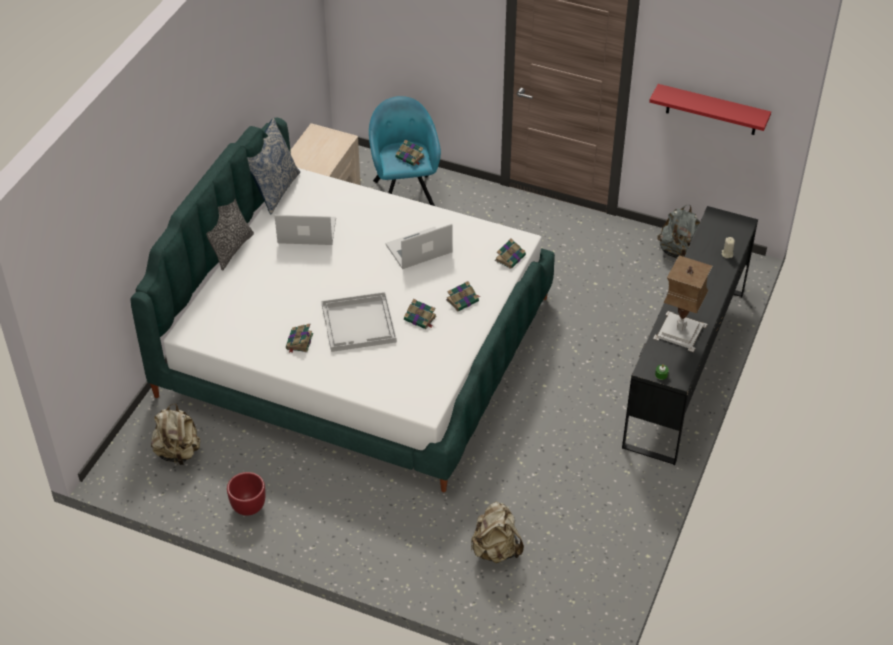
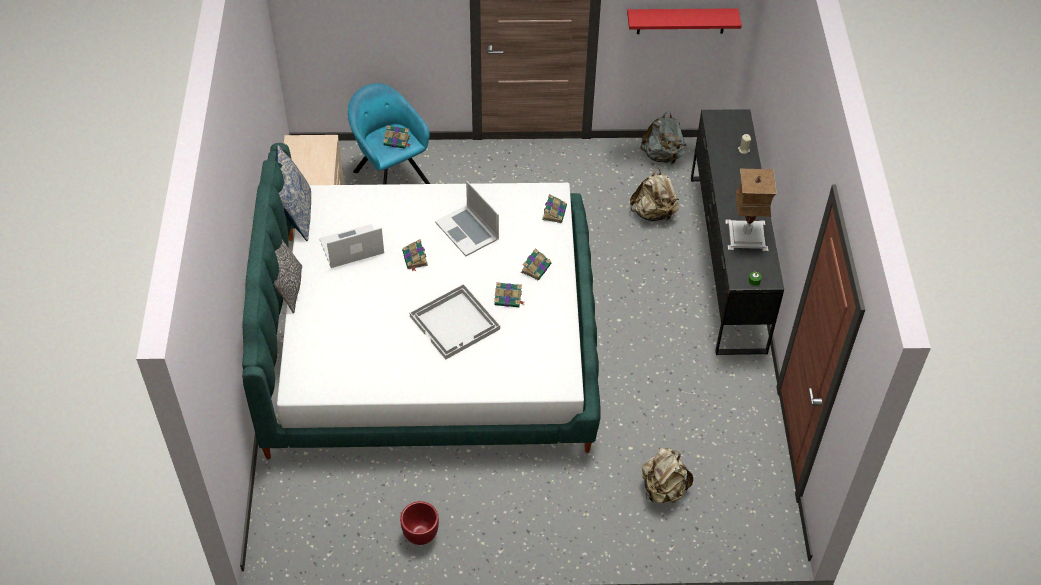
camera: 25 degrees left, 5 degrees up
(178, 452) = (322, 506): beige backpack -> beige backpack (653, 213)
(299, 342) = (410, 360): book -> book (415, 259)
(419, 249) = (467, 230): laptop -> laptop turned 75 degrees counterclockwise

